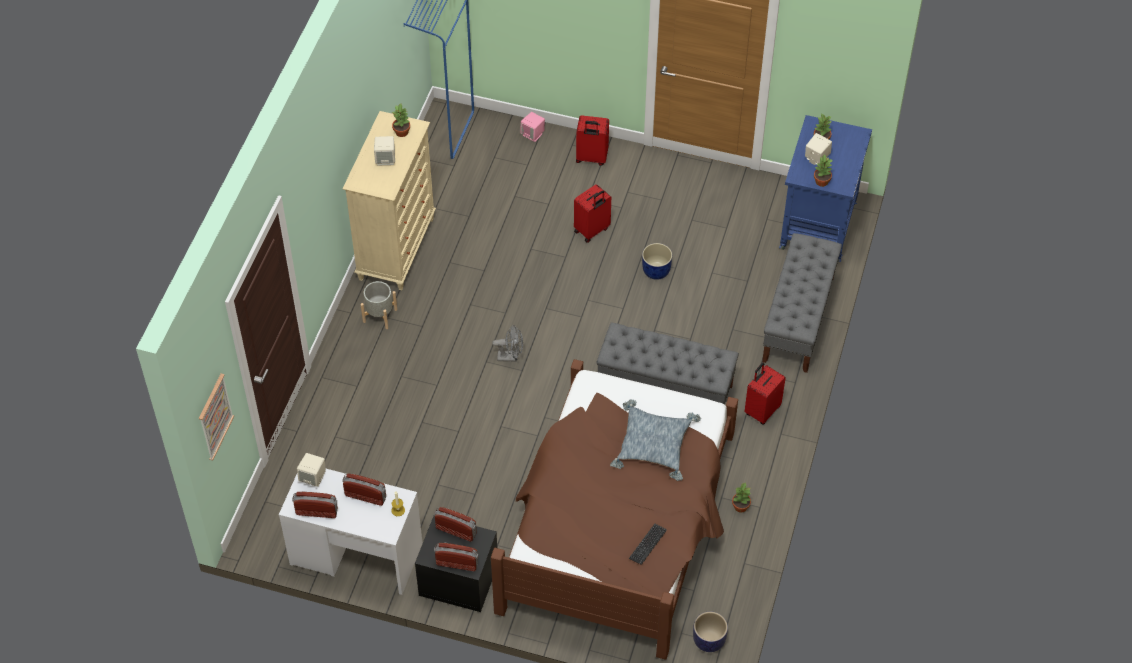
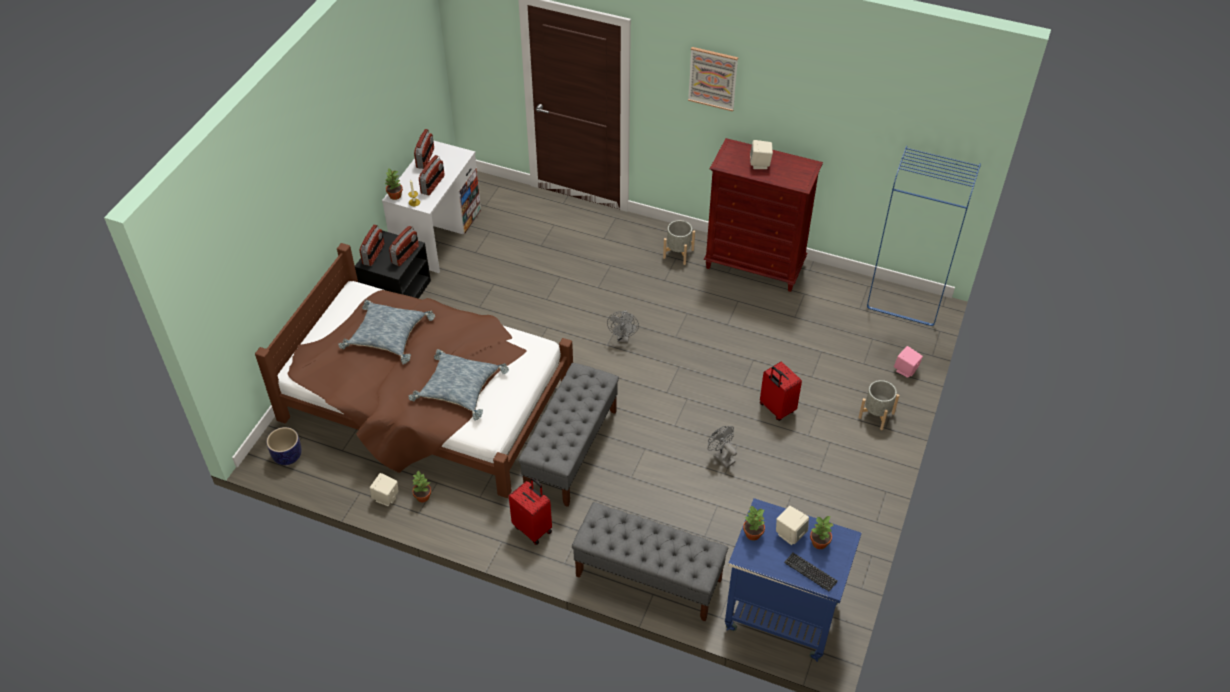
camera: 95 degrees right, 5 degrees down
(215, 416) = (473, 54): picture -> picture (713, 78)
(313, 477) = (458, 157): beige speaker -> beige speaker (386, 498)
(396, 248) = (755, 266): beige dresser -> red dresser
(402, 132) = (795, 175): potted plant -> potted plant (395, 196)
(589, 519) = (388, 334): none -> pillow
(591, 158) = (876, 415): red suitcase -> grey planter
(648, 544) = (348, 371): keyboard -> keyboard (810, 572)
(656, 271) = (721, 457): blue planter -> grey fan

